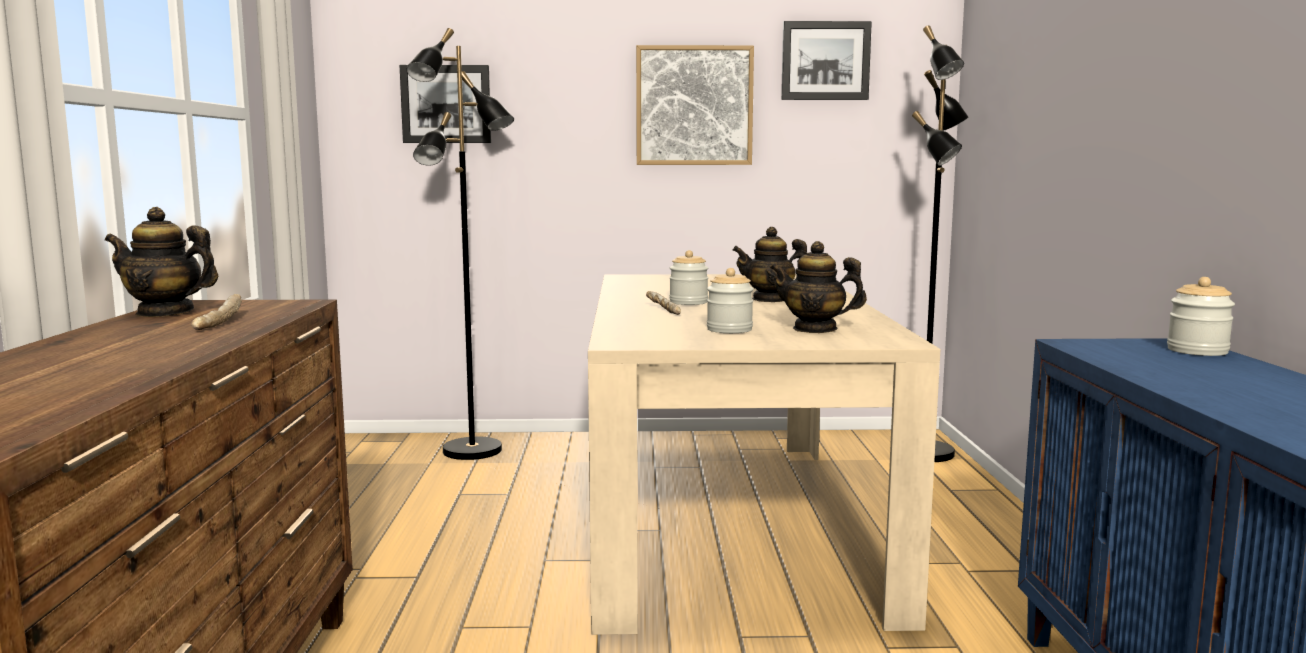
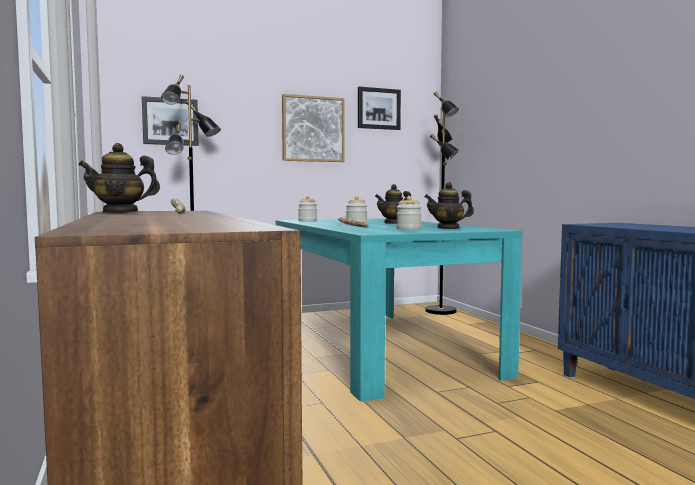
camera: 20 degrees left, 5 degrees down
(728, 521) = (377, 346): beige dining table -> turquoise dining table
(1197, 351) = (634, 224): jar -> jar (307, 221)

